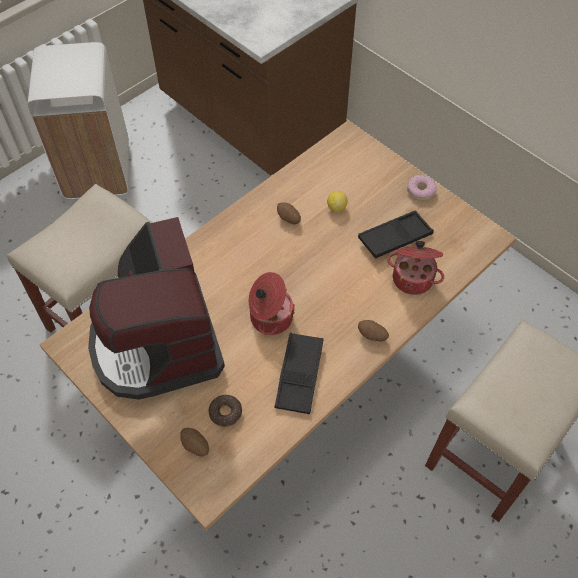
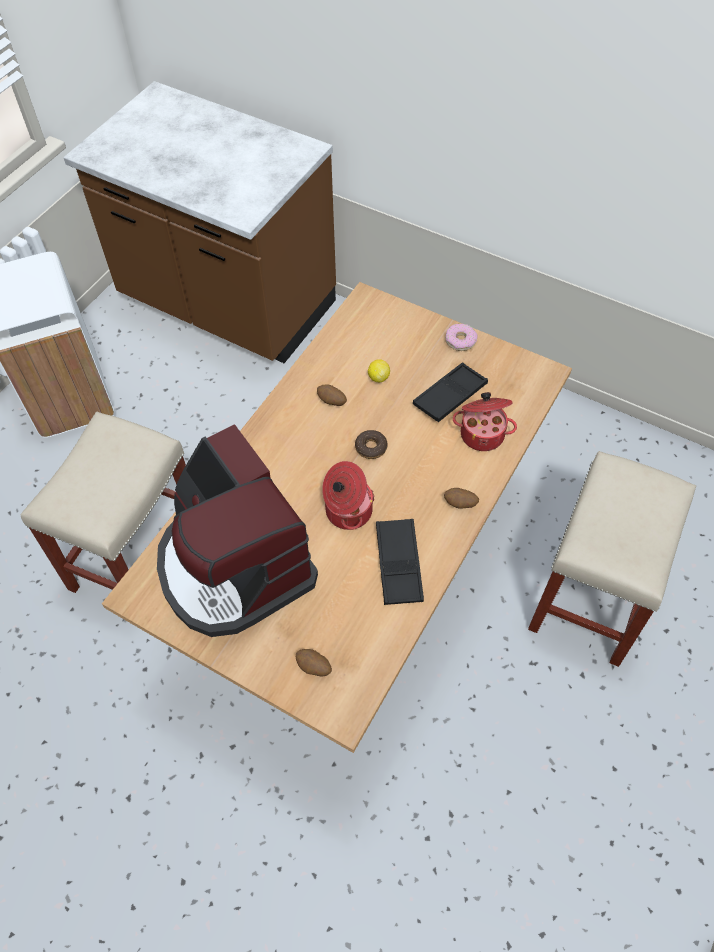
camera: 15 degrees left, 0 degrees up
(225, 413) = (334, 623): donut -> donut (371, 447)

